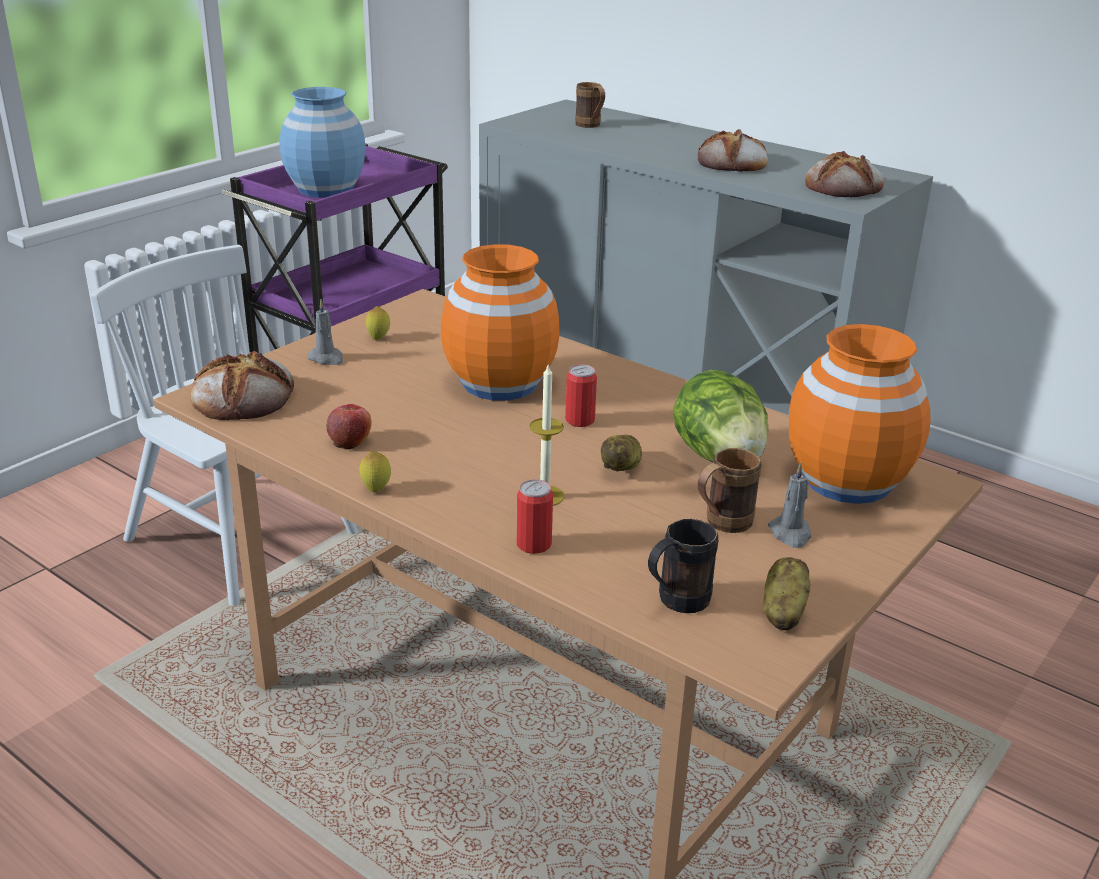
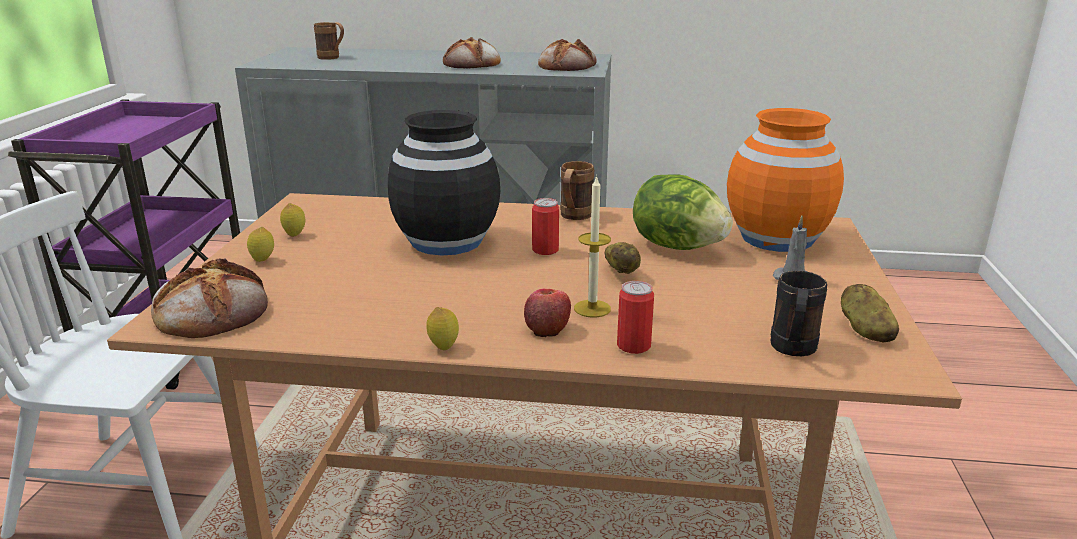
camera: 30 degrees left, 5 degrees down
(326, 189) = (116, 138): blue vase -> none
(327, 358) = (263, 261): grey candle -> lemon
(350, 441) = (369, 317): apple -> apple (547, 328)
(500, 383) = (446, 241): orange vase -> black vase
(721, 524) = (742, 288): brown mug -> brown mug (573, 217)

